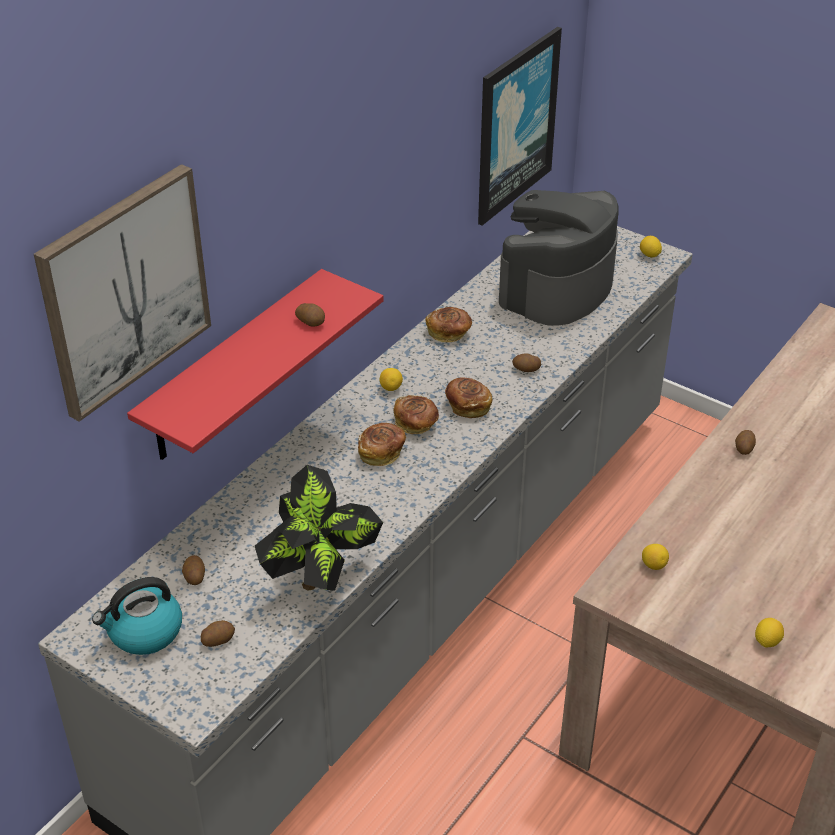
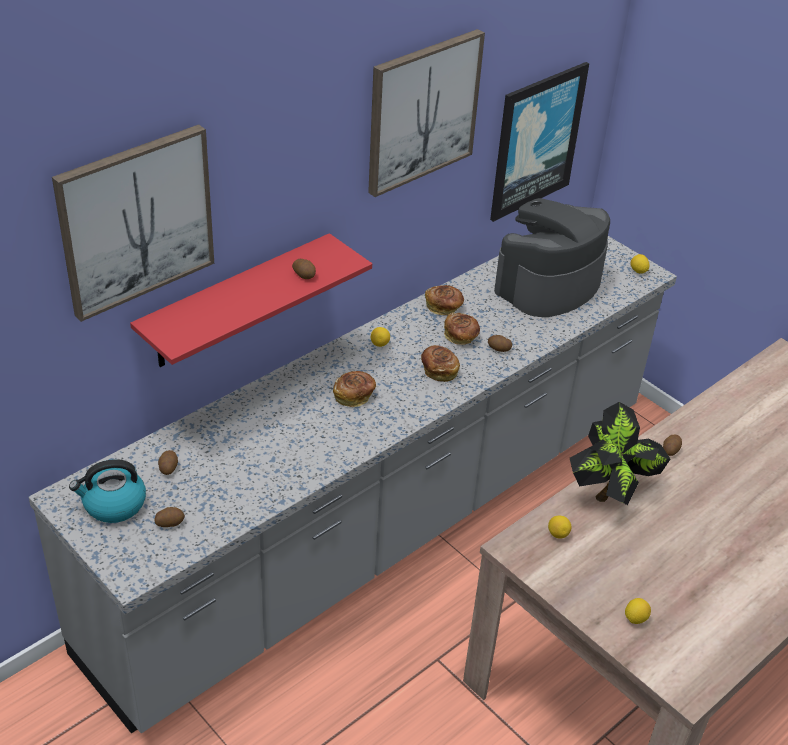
camera: 10 degrees right, 0 degrees up
(321, 576) = (270, 487): potted plant -> potted plant (610, 492)
(403, 110) = (422, 111): none -> picture
(416, 424) = (390, 377): bread -> bread (461, 337)

